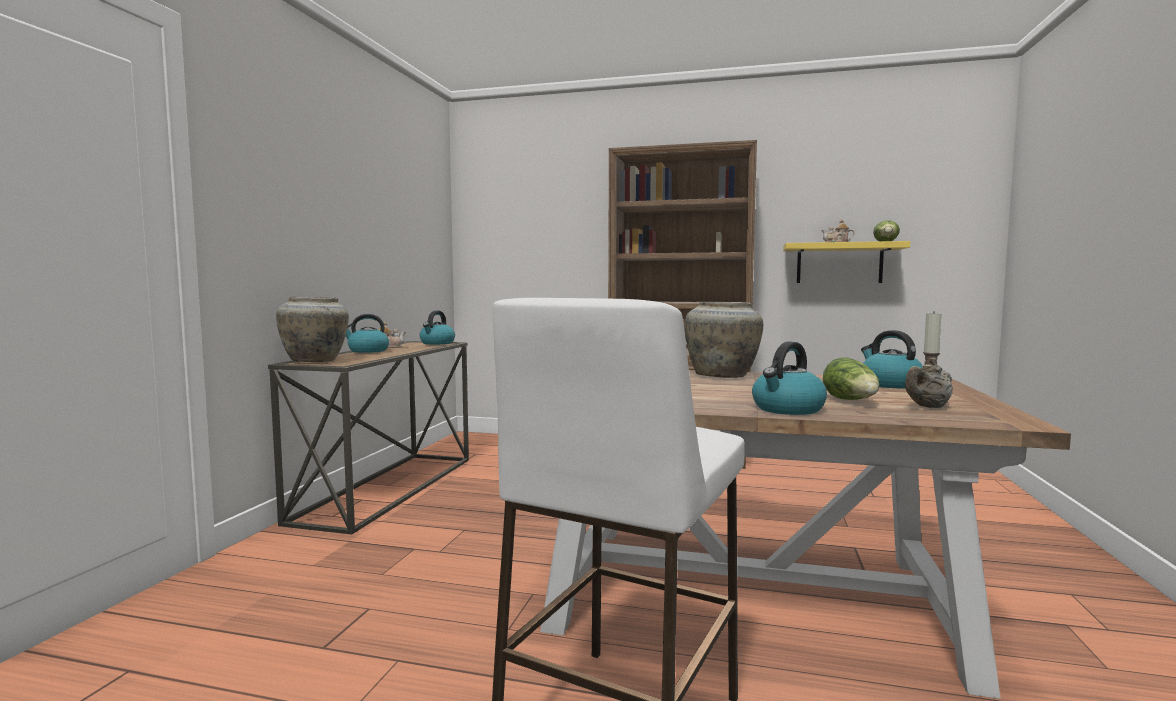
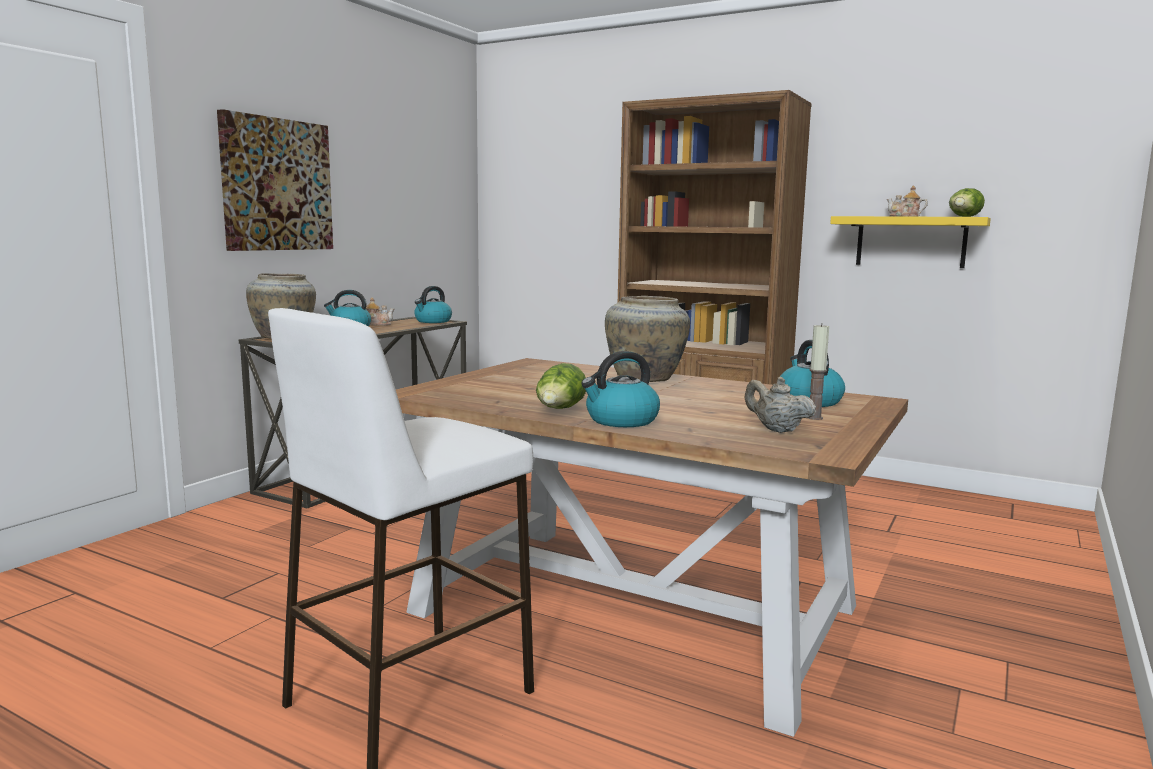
camera: 15 degrees right, 5 degrees up
(299, 210) = (276, 185): none -> picture
(852, 401) = (711, 417): lettuce -> lettuce (560, 410)
(928, 407) = (776, 430): beige teapot -> beige teapot turned 60 degrees clockwise

